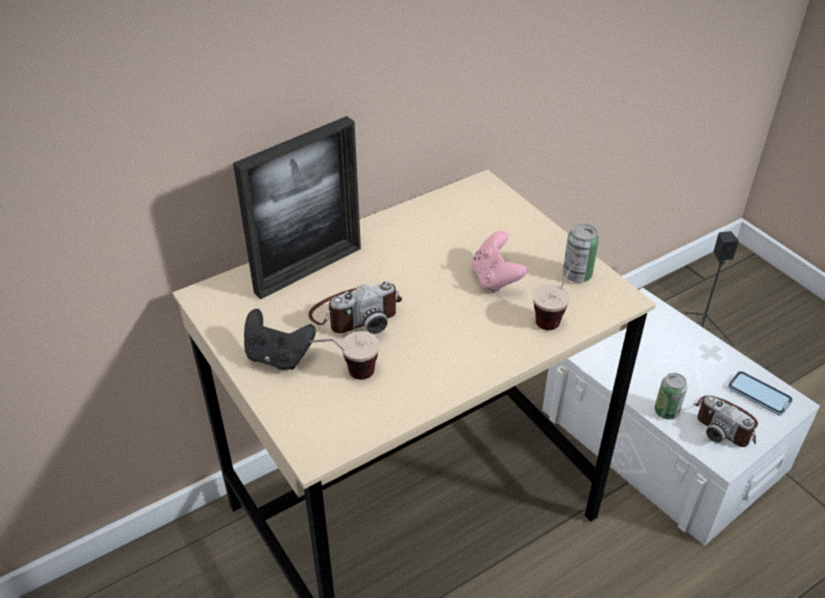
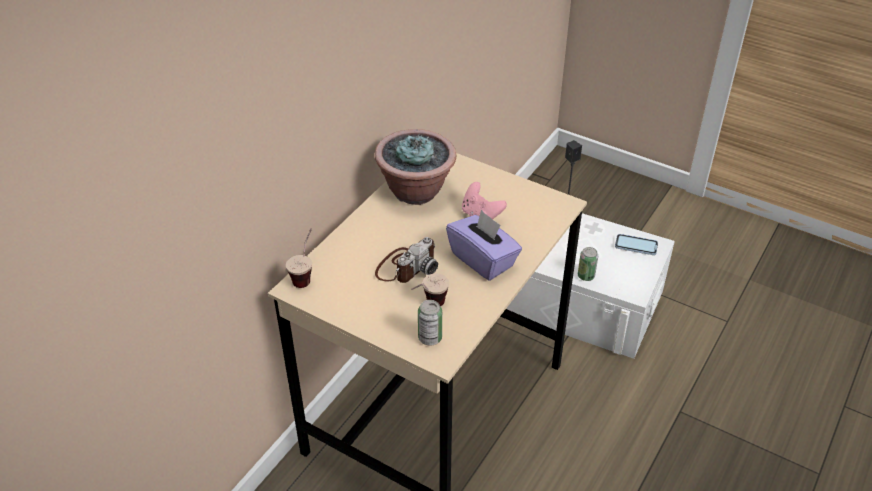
camera: 25 degrees left, 0 degrees up
(278, 357) = (375, 310): black game controller -> none
(308, 270) = (353, 248): picture frame -> none
(433, 224) = (416, 191): none -> potted plant
(460, 337) = (483, 260): none -> purple tissue box
(556, 315) = (532, 227): cup -> cup (305, 275)
(577, 275) = (529, 197): can -> can (430, 338)
(726, 424) = (626, 271): camera -> none

